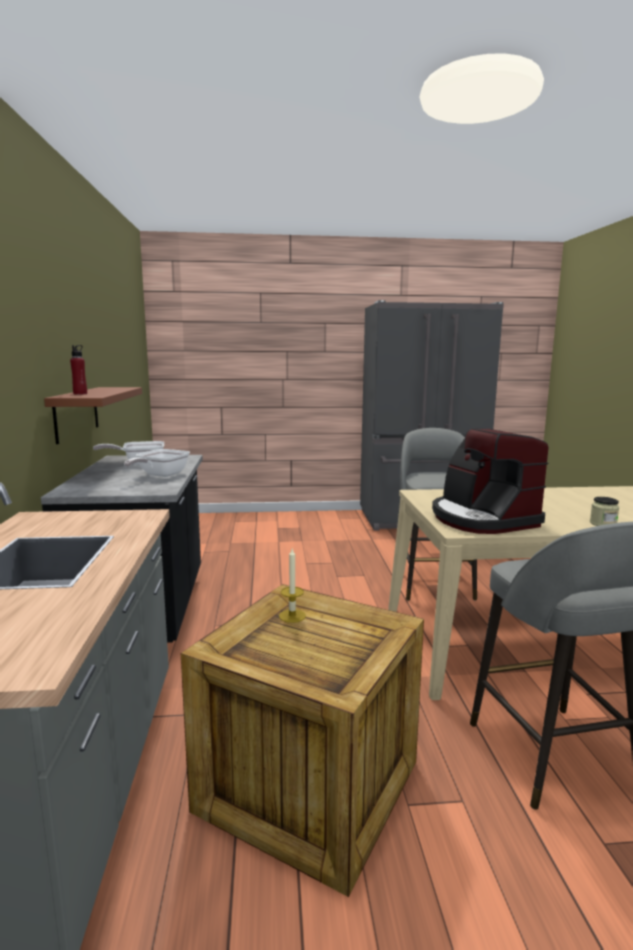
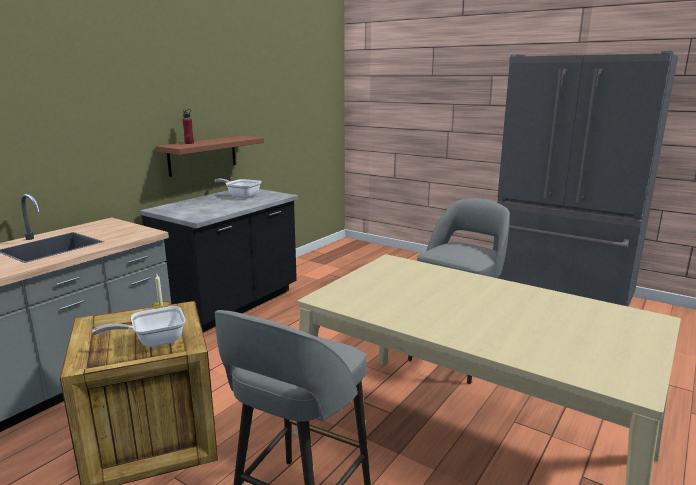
camera: 40 degrees right, 5 degrees up
(160, 475) = (226, 207): frying pan -> frying pan (153, 341)
(482, 519) = (369, 295): coffee machine -> none
(603, 524) = (461, 333): jar -> none

